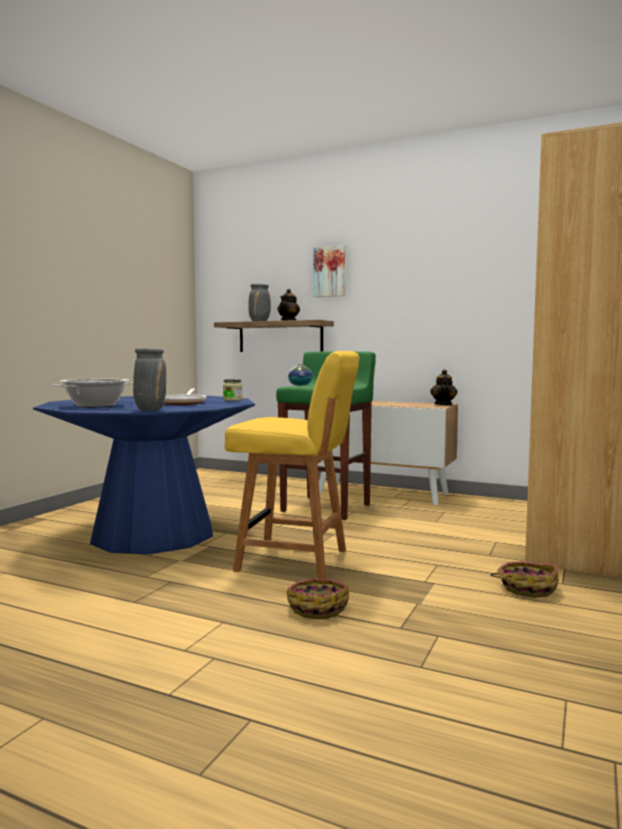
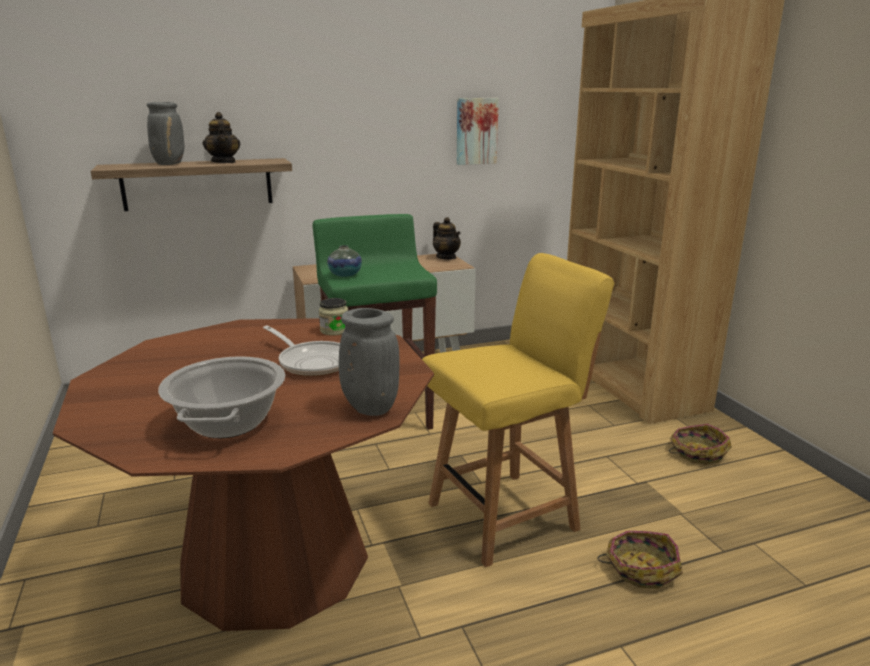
camera: 45 degrees left, 15 degrees up
(153, 534) = (275, 560): blue dining table -> brown dining table
(330, 271) = (272, 84): picture -> picture (476, 131)

